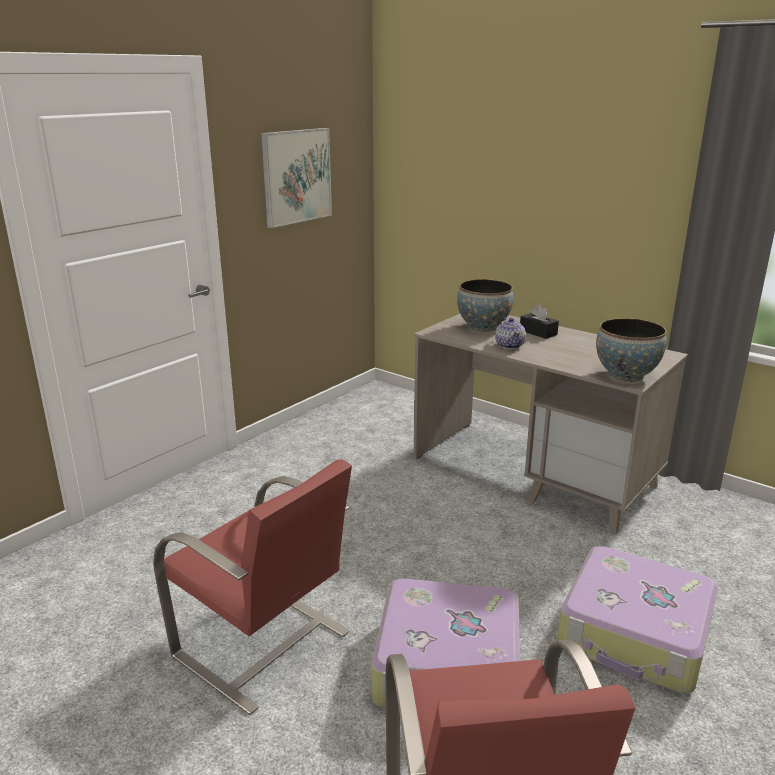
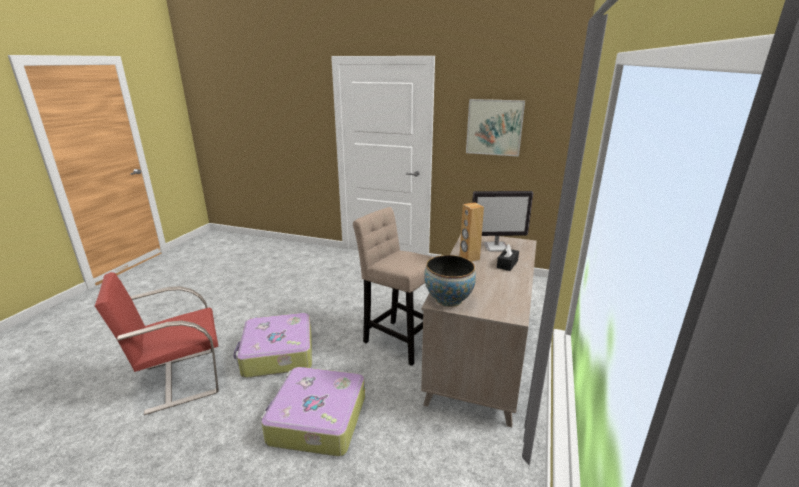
camera: 70 degrees right, 0 degrees up
(263, 646) = (282, 305): red chair -> none
(465, 525) = (397, 340): none -> beige stool
(483, 327) = (496, 247): bowl -> monitor
(509, 345) = (469, 258): teapot -> brown speaker

